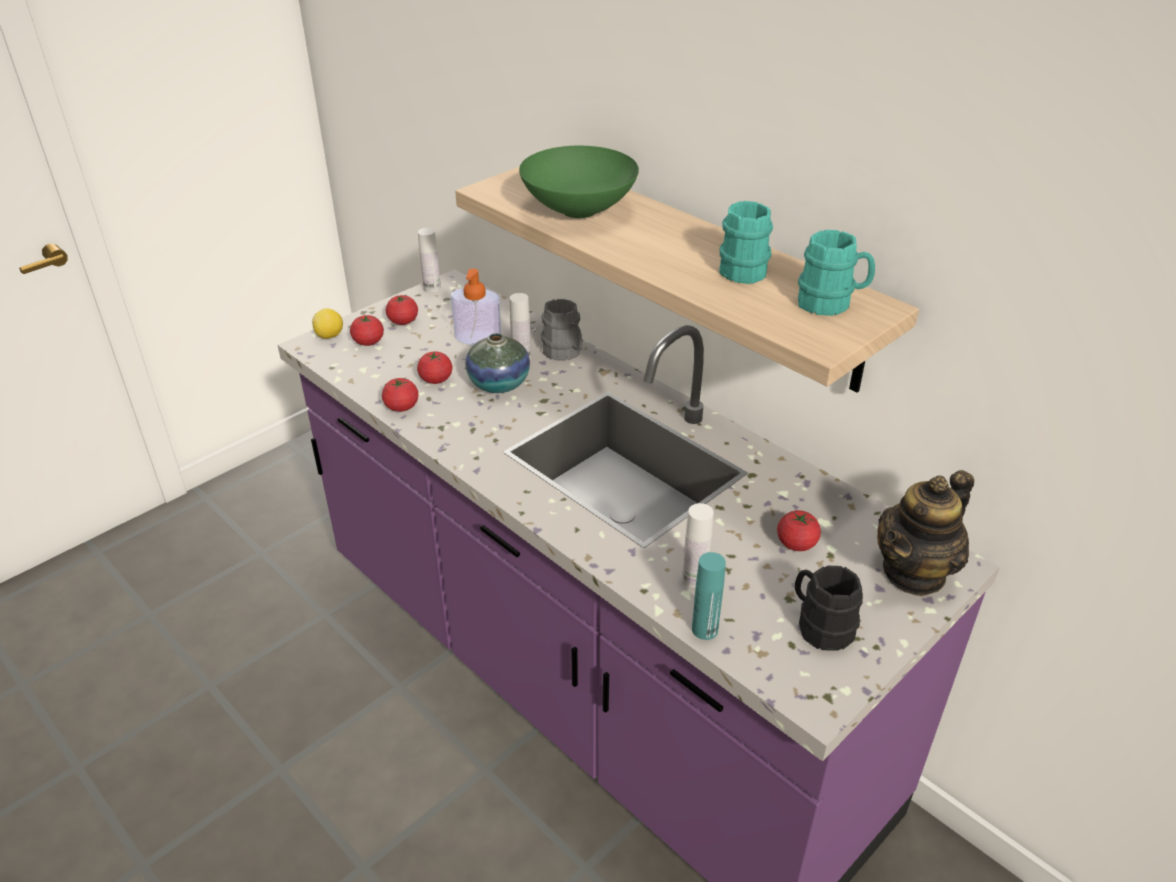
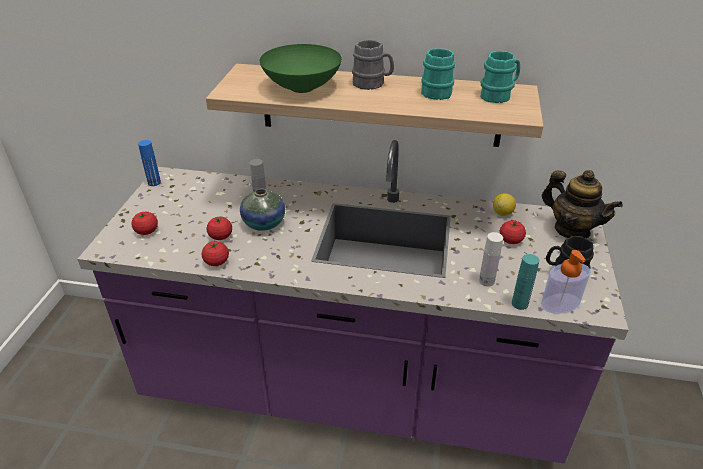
camera: 35 degrees left, 0 degrees up
(330, 336) = (113, 238): lemon -> lemon (502, 213)
(403, 321) = (157, 210): tomato -> none
(432, 288) = (154, 182): white bottle -> blue bottle
(478, 338) = (220, 202): soap dispenser -> soap dispenser (560, 303)
(565, 353) = (284, 191): grey mug -> grey mug (372, 84)
(914, 573) = (572, 230): teapot -> teapot turned 60 degrees counterclockwise

